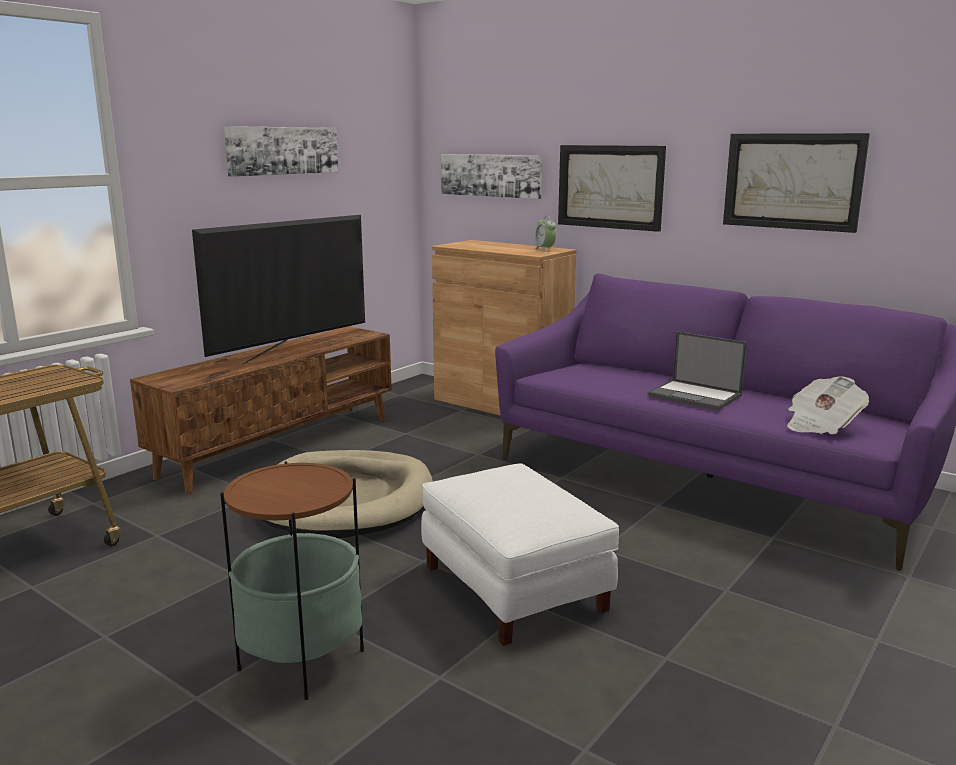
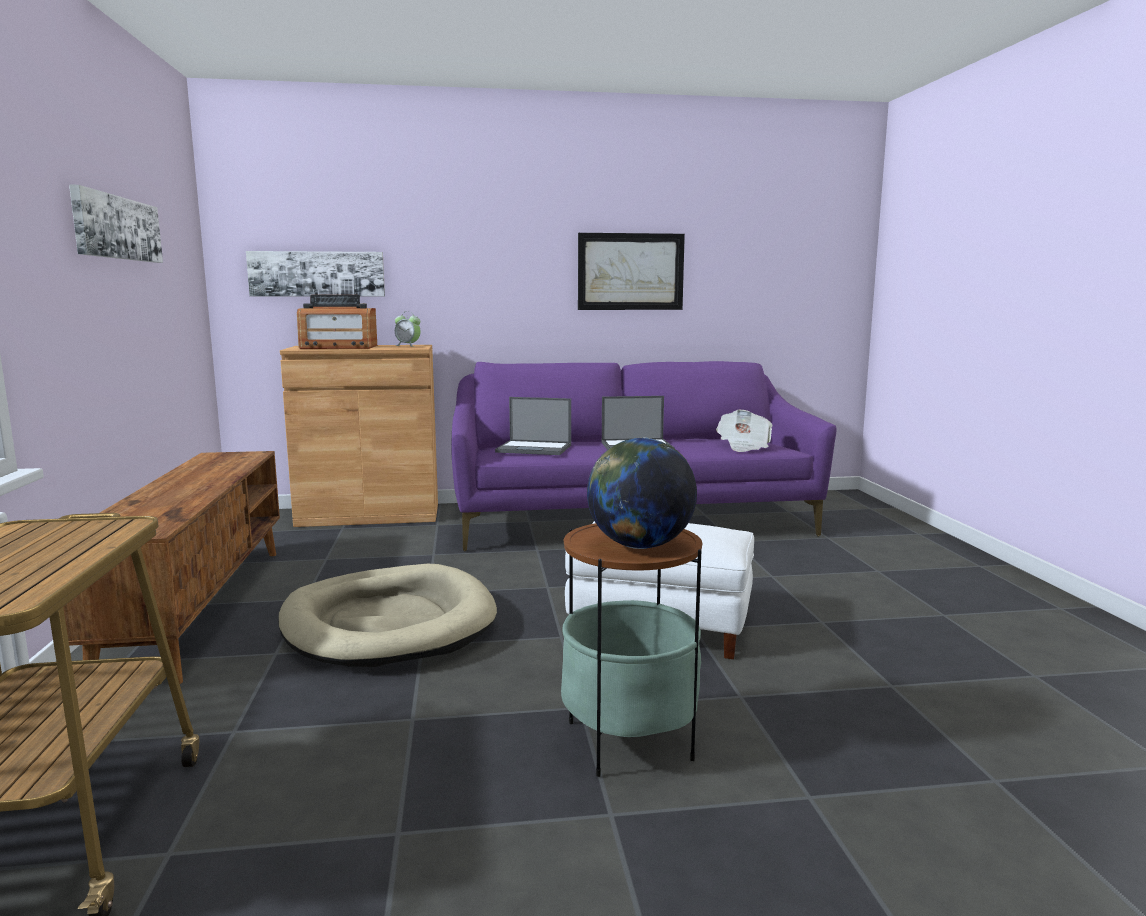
camera: 45 degrees left, 5 degrees down
(278, 493) = (640, 546): none -> globe
(291, 352) = (209, 480): television -> none
(482, 247) = (338, 347): none -> radio
(592, 375) = (535, 448): none -> laptop
(610, 187) = (464, 281): picture -> none

